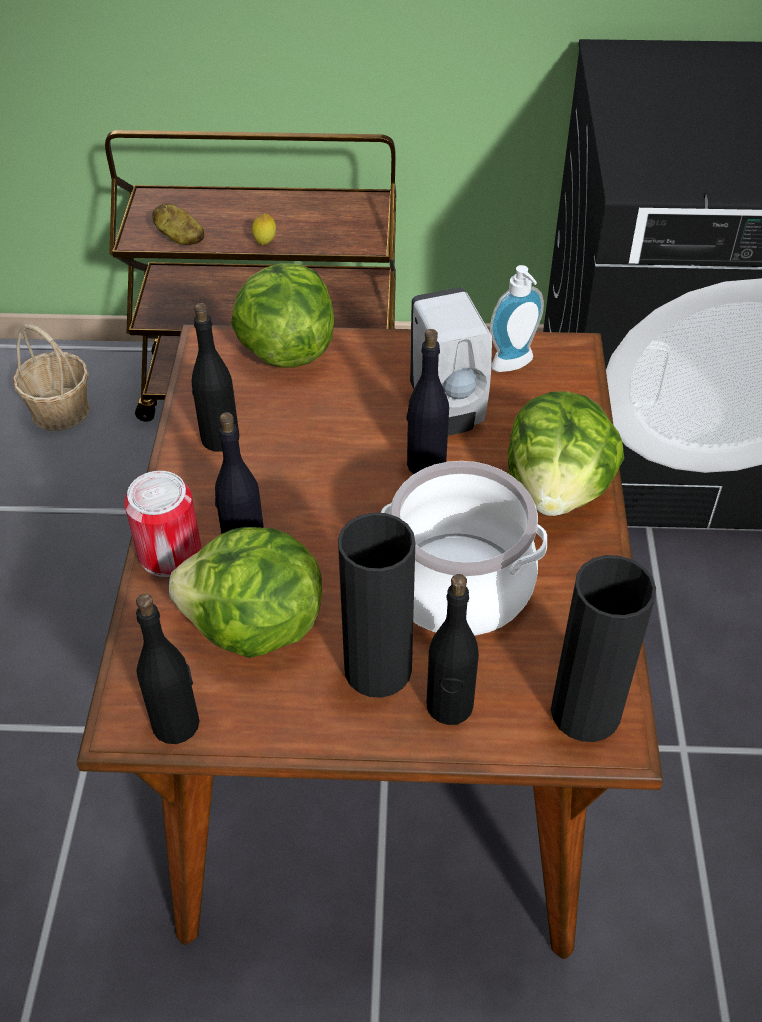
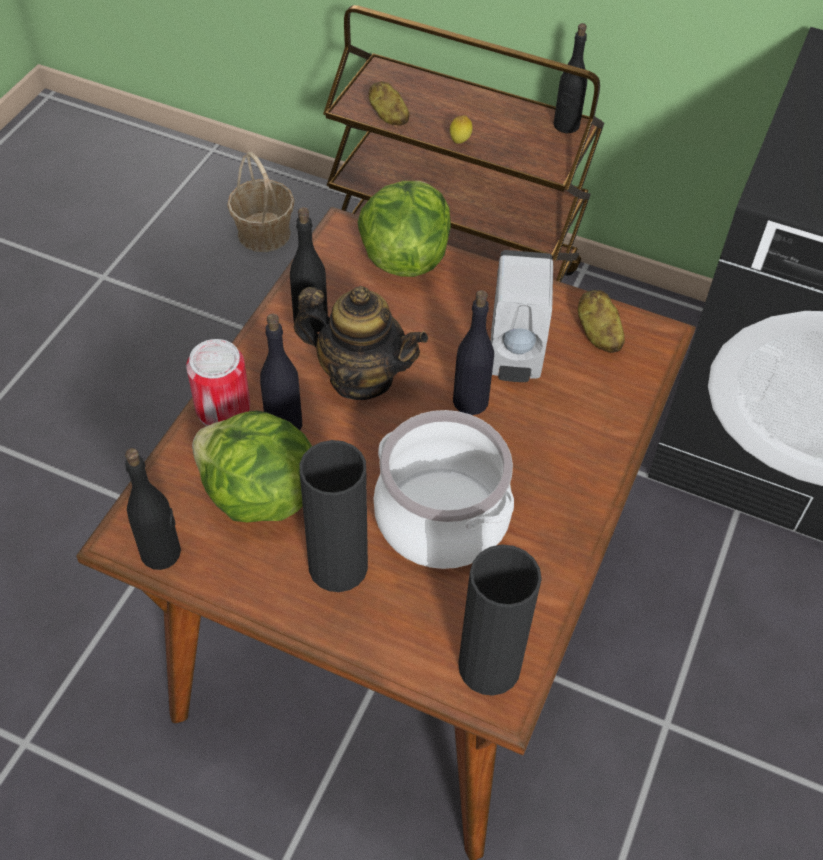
camera: 20 degrees right, 5 degrees up
(302, 476) = (361, 377): none -> teapot
(449, 706) = (380, 619): black bottle -> black bottle (566, 125)
(515, 366) = (597, 334): soap dispenser -> potato
(557, 490) = (572, 463): lettuce -> none

